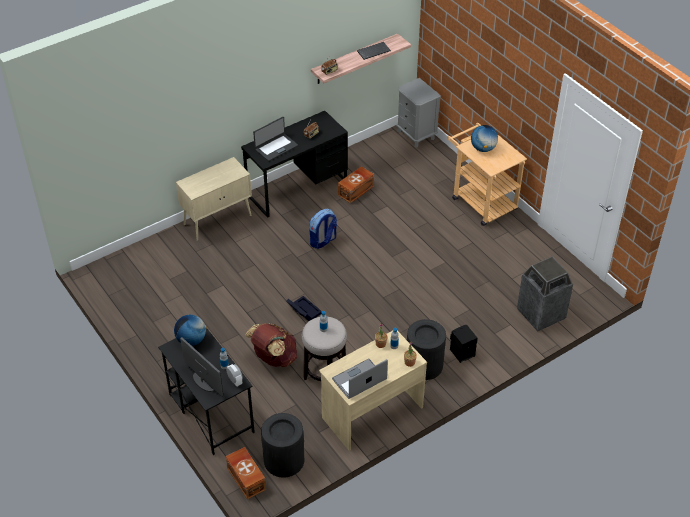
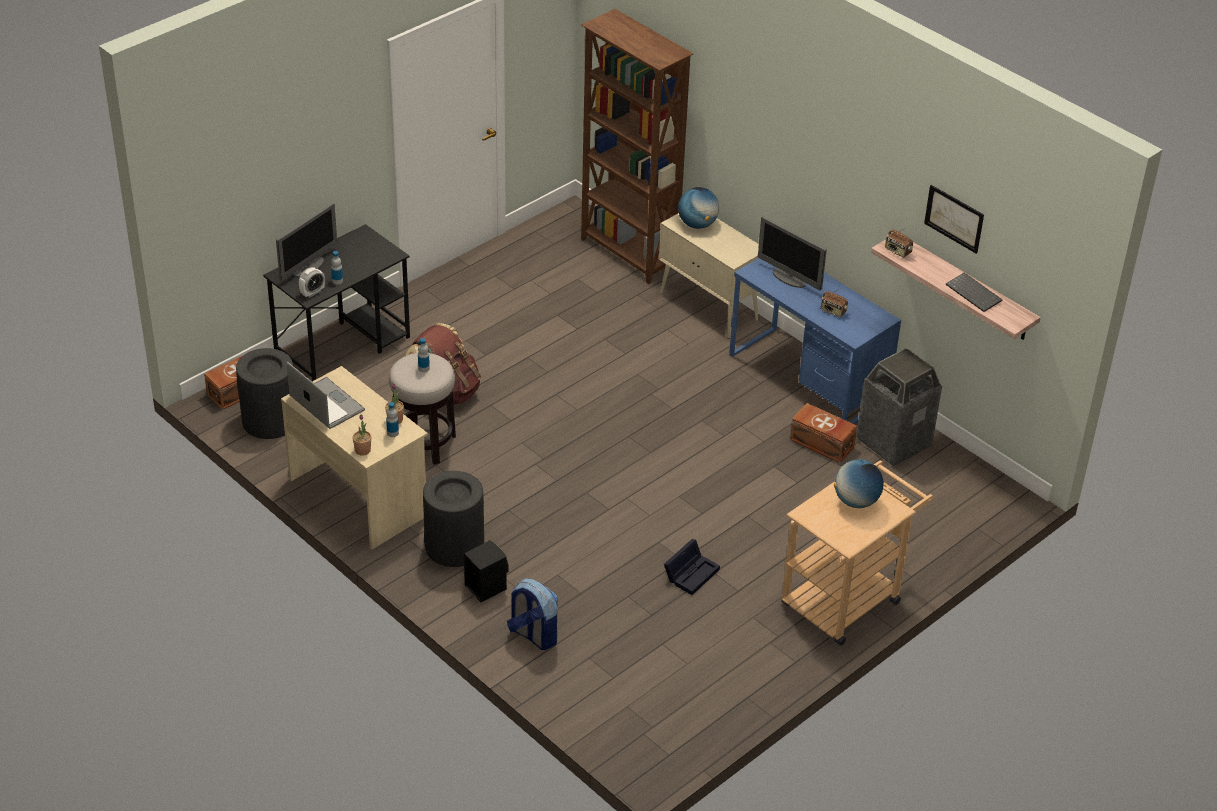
camera: 80 degrees right, 5 degrees down
(150, 250) = (628, 254): none -> brown bookcase
(191, 340) = (379, 248): globe -> globe (697, 224)
(276, 147) = (789, 278): laptop -> monitor
(297, 187) = (807, 378): black desk -> blue desk
(303, 310) = (542, 411): black storage box -> black storage box (691, 573)
(323, 241) = (693, 417): backpack -> backpack (533, 635)
(342, 30) = (954, 218): none -> picture
(416, 134) = (996, 506): grey nightstand -> none
(541, 314) = (586, 682): trash can -> trash can (893, 442)

